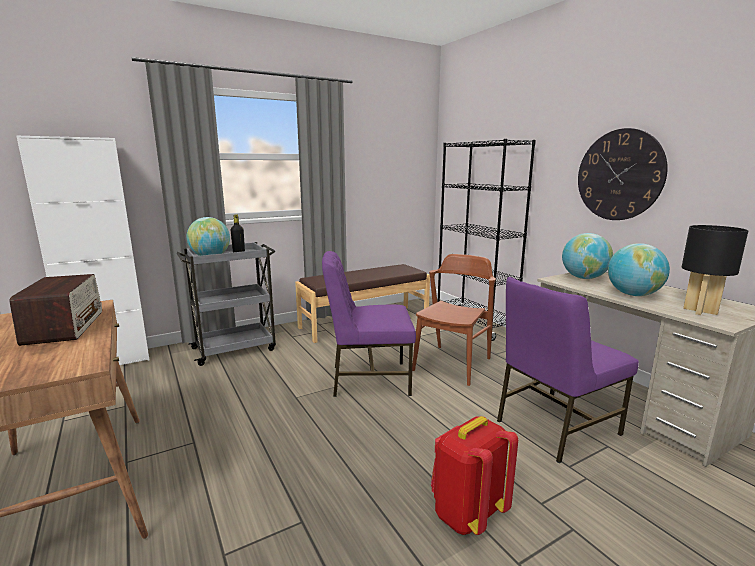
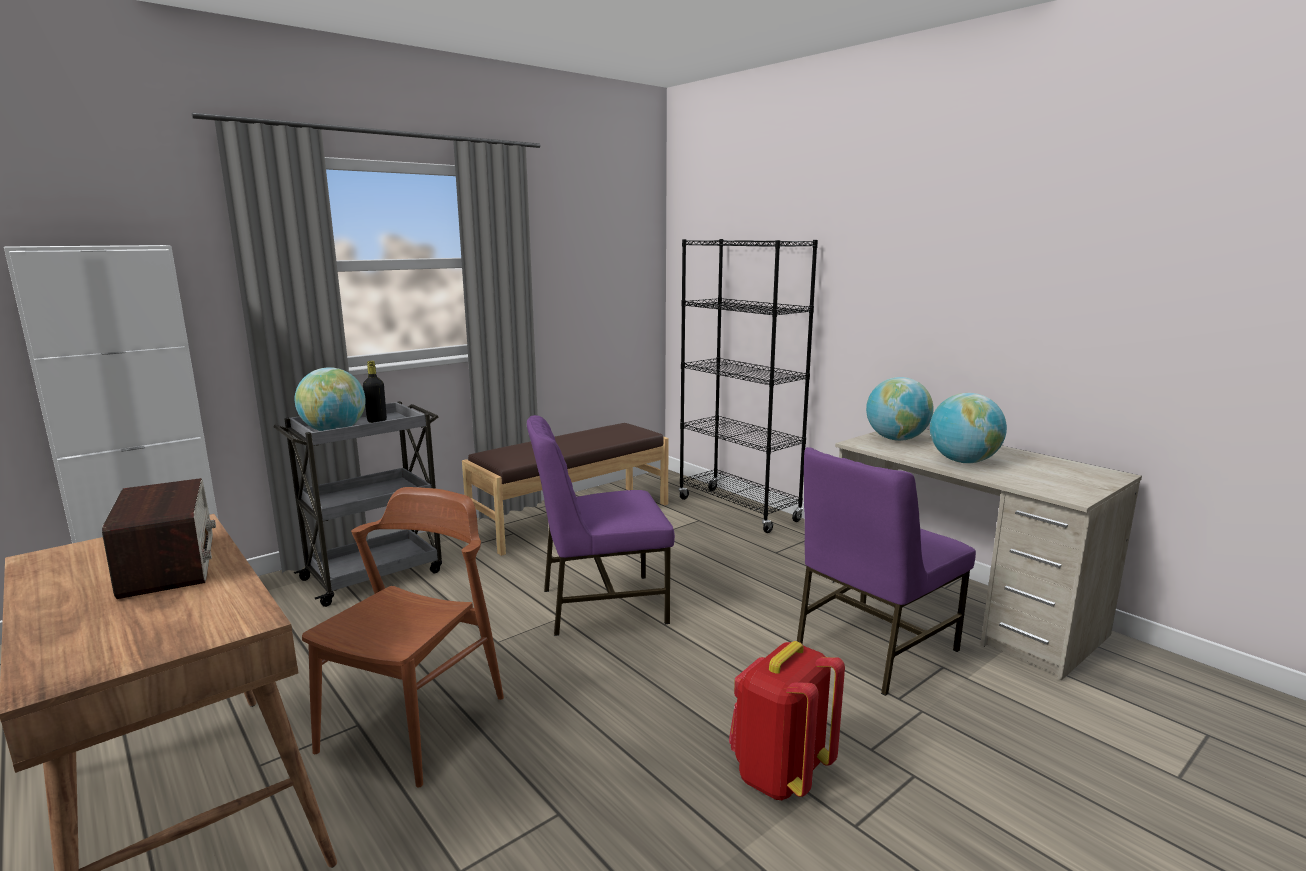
camera: 10 degrees left, 0 degrees up
(452, 364) = (718, 572): brown chair -> brown chair (414, 723)
(619, 175) = (935, 295): wall clock -> none
(701, 311) = (1046, 480): black table lamp -> none

